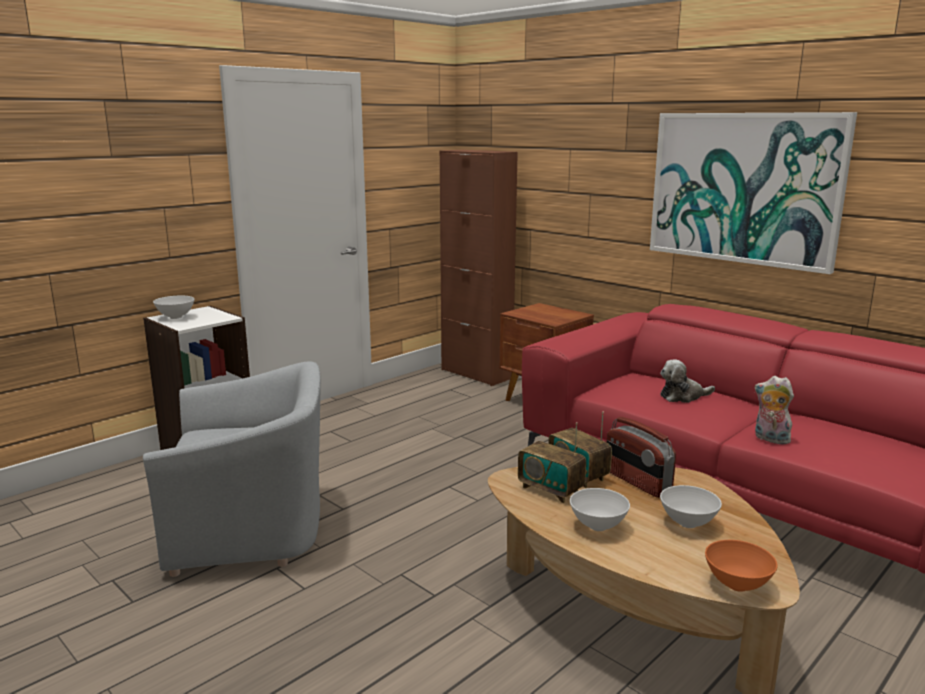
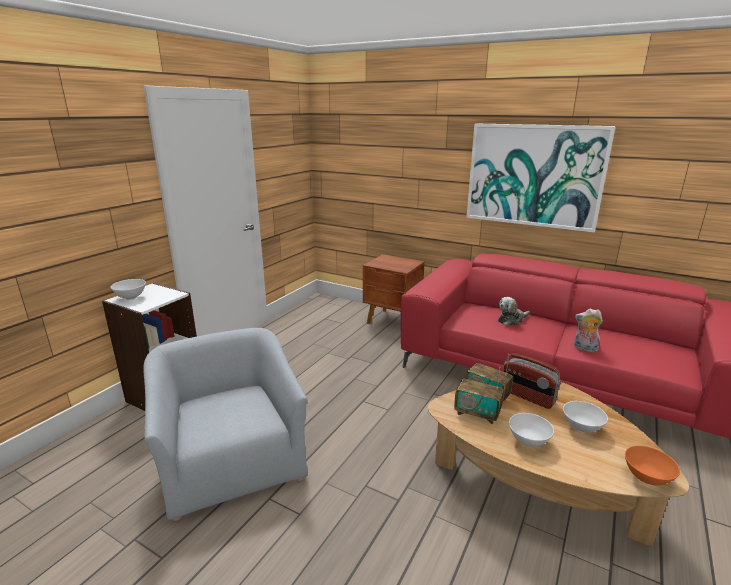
camera: 15 degrees left, 5 degrees up
(252, 527) = (232, 463): grey armchair -> grey armchair turned 90 degrees counterclockwise
(476, 374) = (337, 304): brown cabinet -> none

